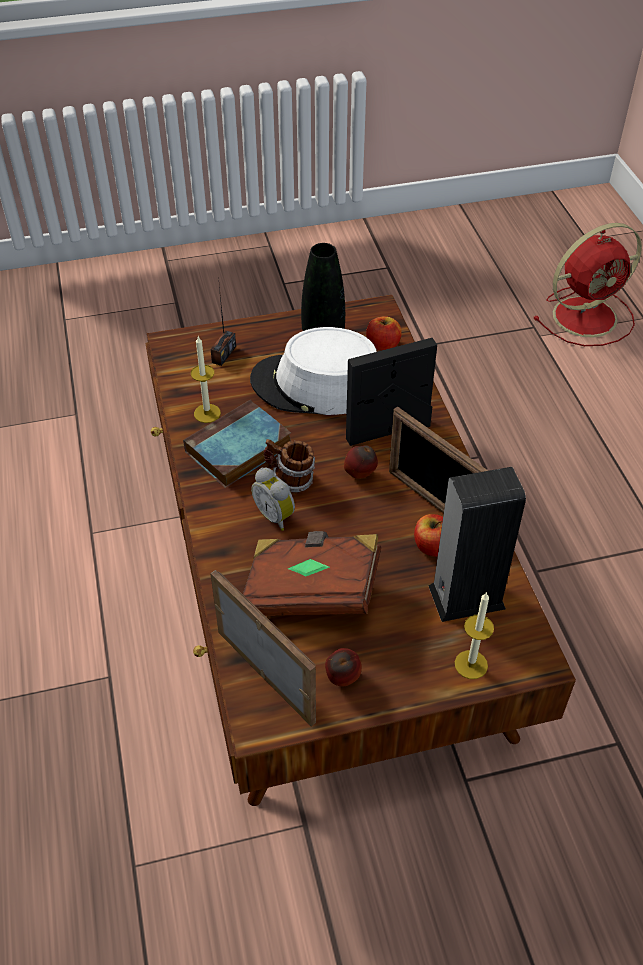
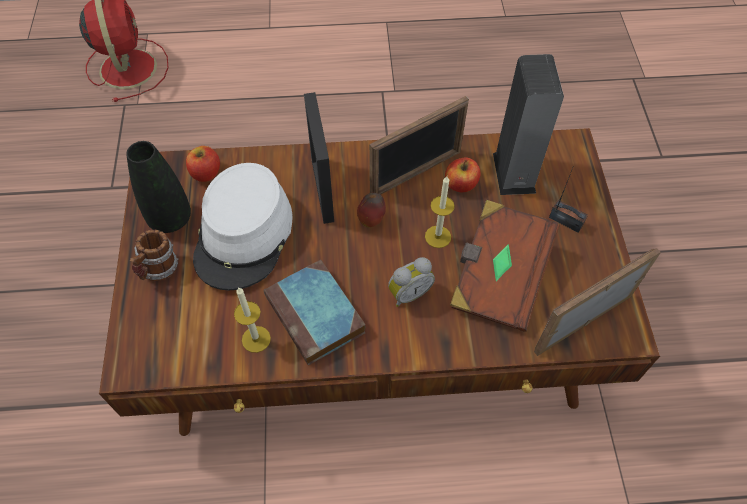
camera: 80 degrees left, 10 degrees up
(223, 354) = (168, 314): radio -> radio (565, 221)
(290, 481) = (368, 276): mug -> mug (159, 270)
(342, 679) = (587, 268): apple -> none
(471, 664) = (576, 183): candle -> candle (438, 236)

